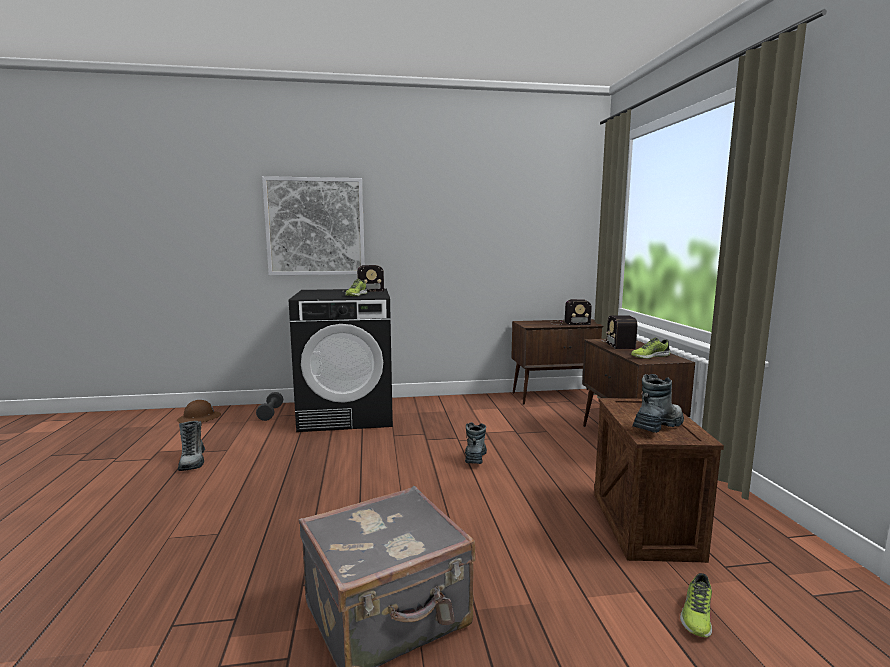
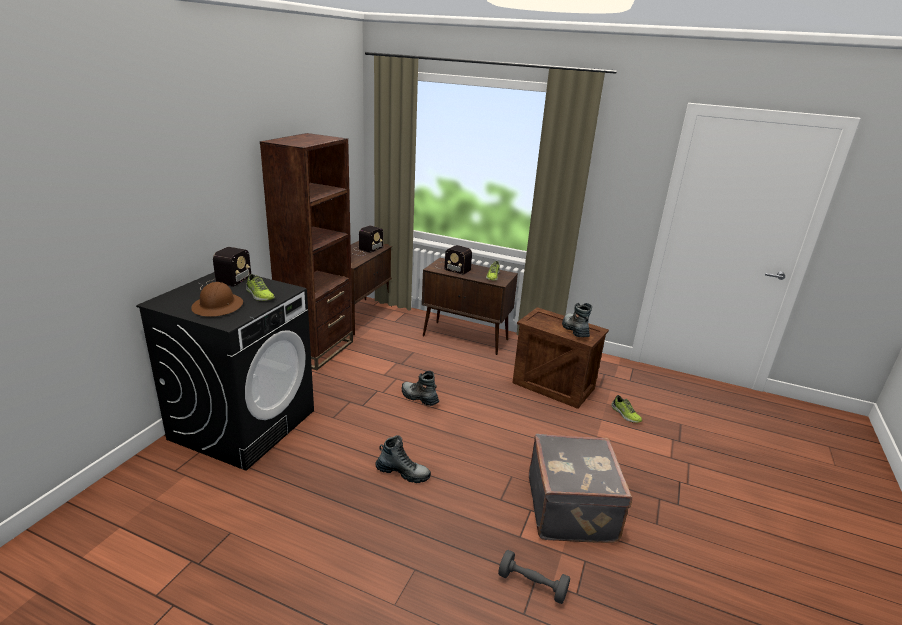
camera: 60 degrees left, 15 degrees up
(192, 461) = (229, 565): boot -> boot (403, 473)
(199, 418) = (79, 540): brown hard hat -> brown hard hat (218, 306)
(270, 413) = (157, 474): grey dumbbell -> grey dumbbell (532, 585)
(315, 227) = (136, 214): picture -> none
(476, 401) = (317, 350): none -> brown bookcase

